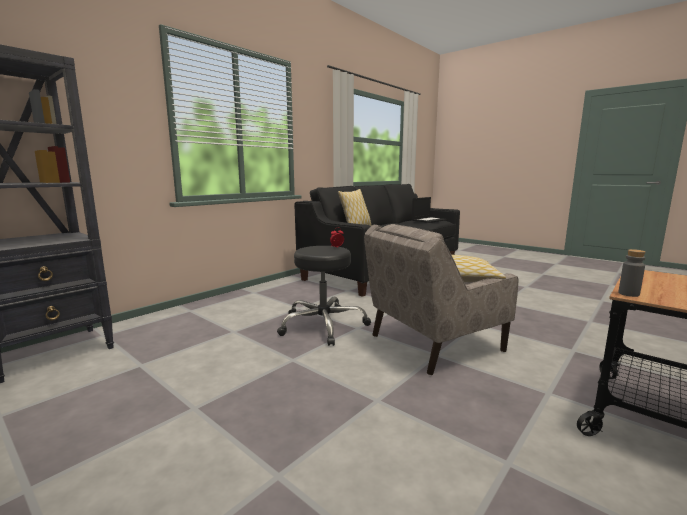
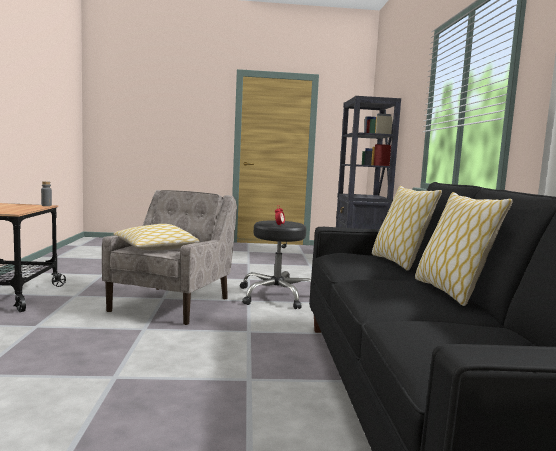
camera: 135 degrees right, 5 degrees down
(386, 224) = (451, 292): none -> pillow
(429, 220) = (453, 339): laptop -> none

